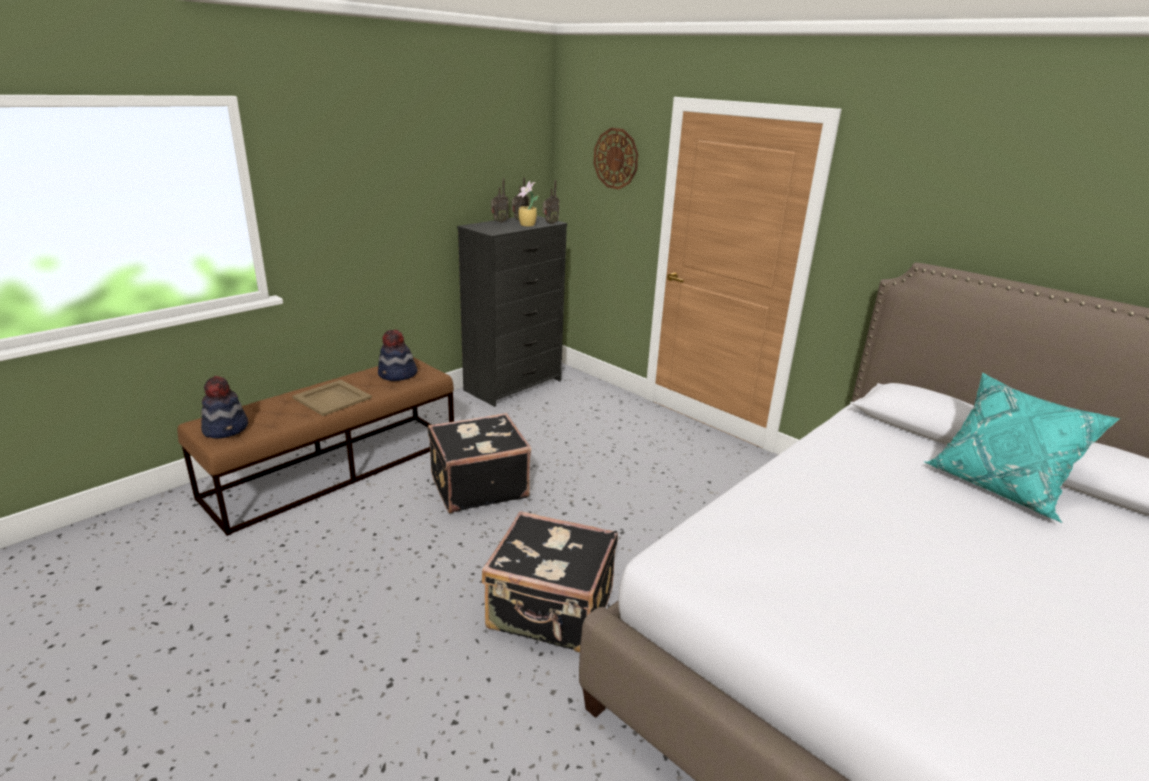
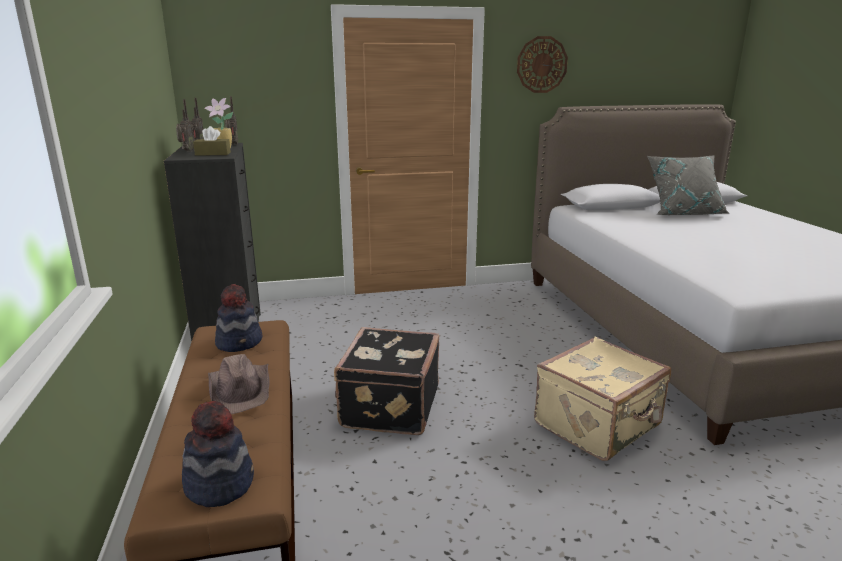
camera: 55 degrees left, 5 degrees down
(333, 398) = (241, 389): beige tray -> brown hat
(500, 228) = (213, 154): none -> brown tissue box
(551, 611) = (599, 425): black suitcase -> beige suitcase
(616, 158) = (268, 70): wall clock -> wall clock (541, 64)
(1000, 486) = (683, 213): turquoise pillow -> grey pillow

